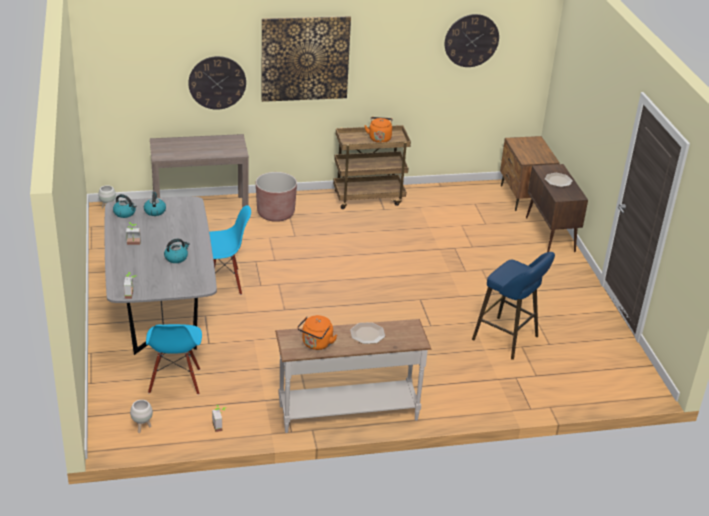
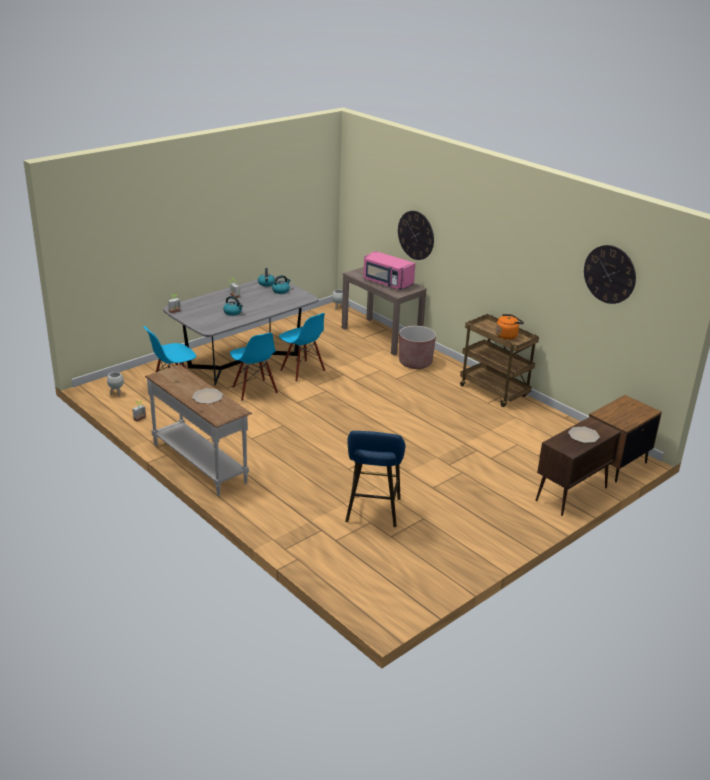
camera: 60 degrees right, 5 degrees down
(206, 147) = (387, 282): none -> pink microwave
(233, 327) = (254, 390): none -> blue chair
(305, 58) = (474, 237): picture -> none
(316, 344) = (175, 382): orange kettle -> none

